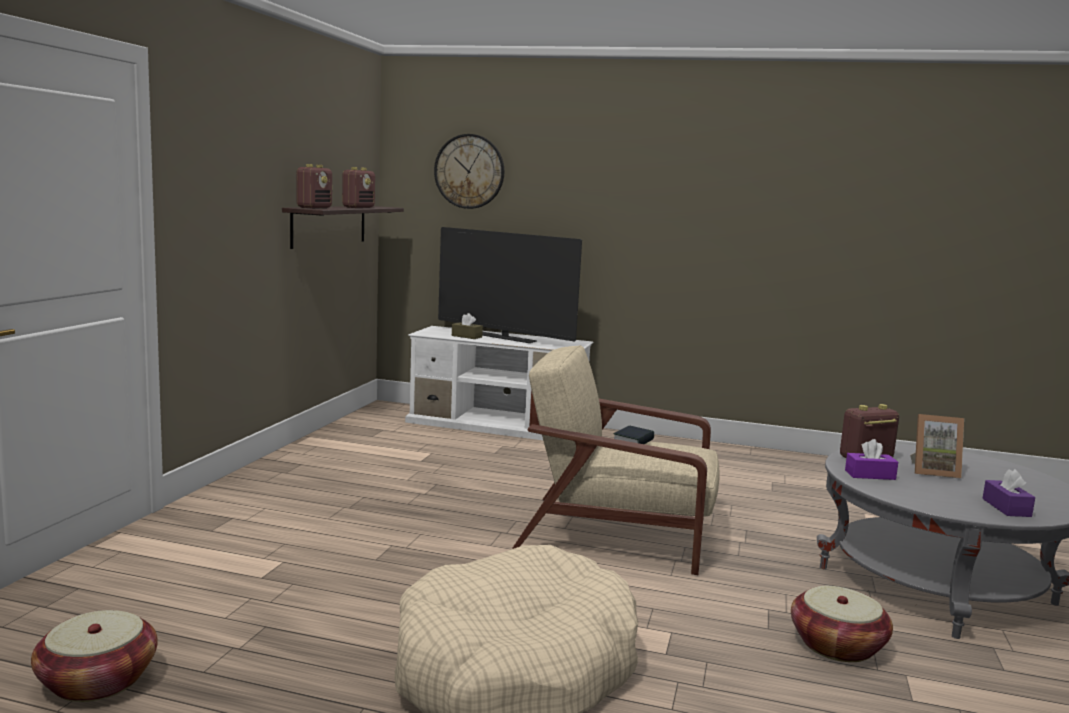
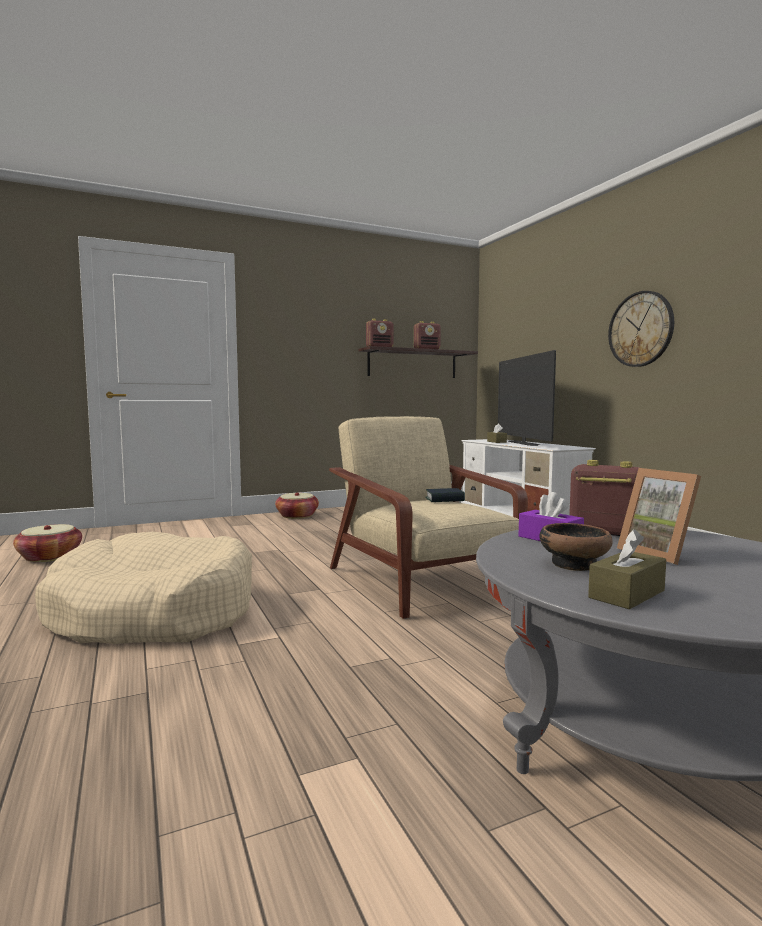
camera: 50 degrees right, 5 degrees down
(469, 171) = (521, 317): wall clock -> wall clock (640, 329)
(837, 646) = (366, 704): basket -> basket (297, 516)
(938, 493) = (574, 564): none -> bowl
(1006, 507) = (627, 594): purple tissue box -> brown tissue box

